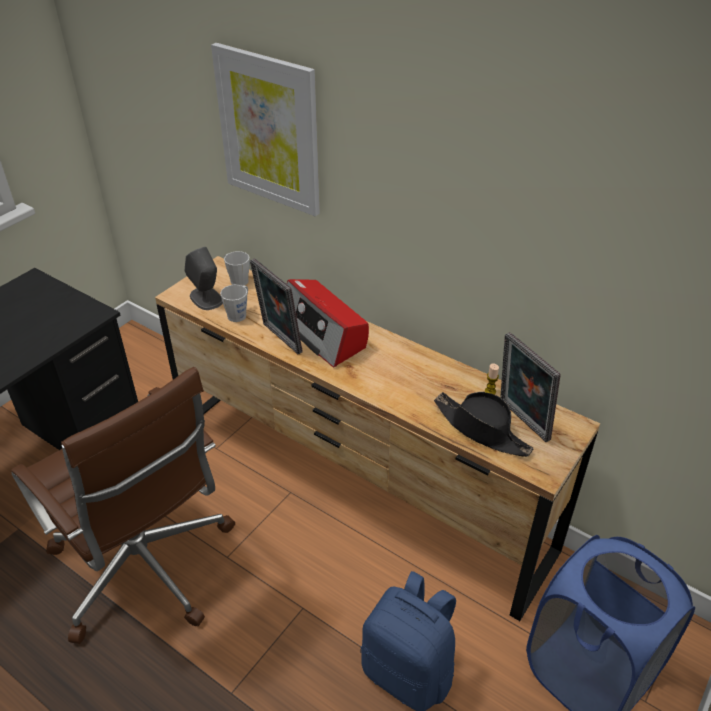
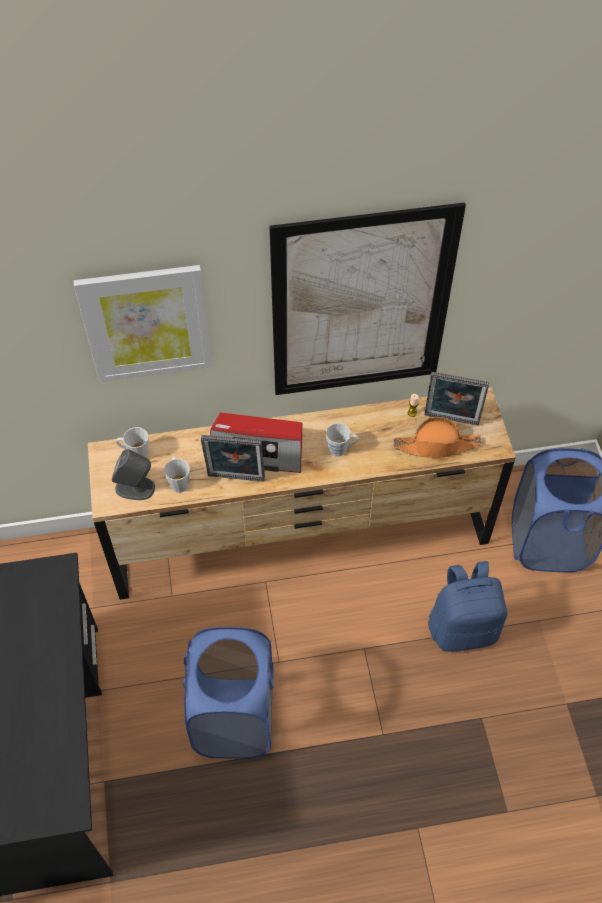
camera: 45 degrees left, 15 degrees up
(145, 568) = (235, 718): brown office chair -> blue laundry basket
(390, 375) = (341, 449): none -> grey mug
(464, 210) = (361, 306): none -> picture
(482, 430) = (437, 445): black hat -> orange hat

